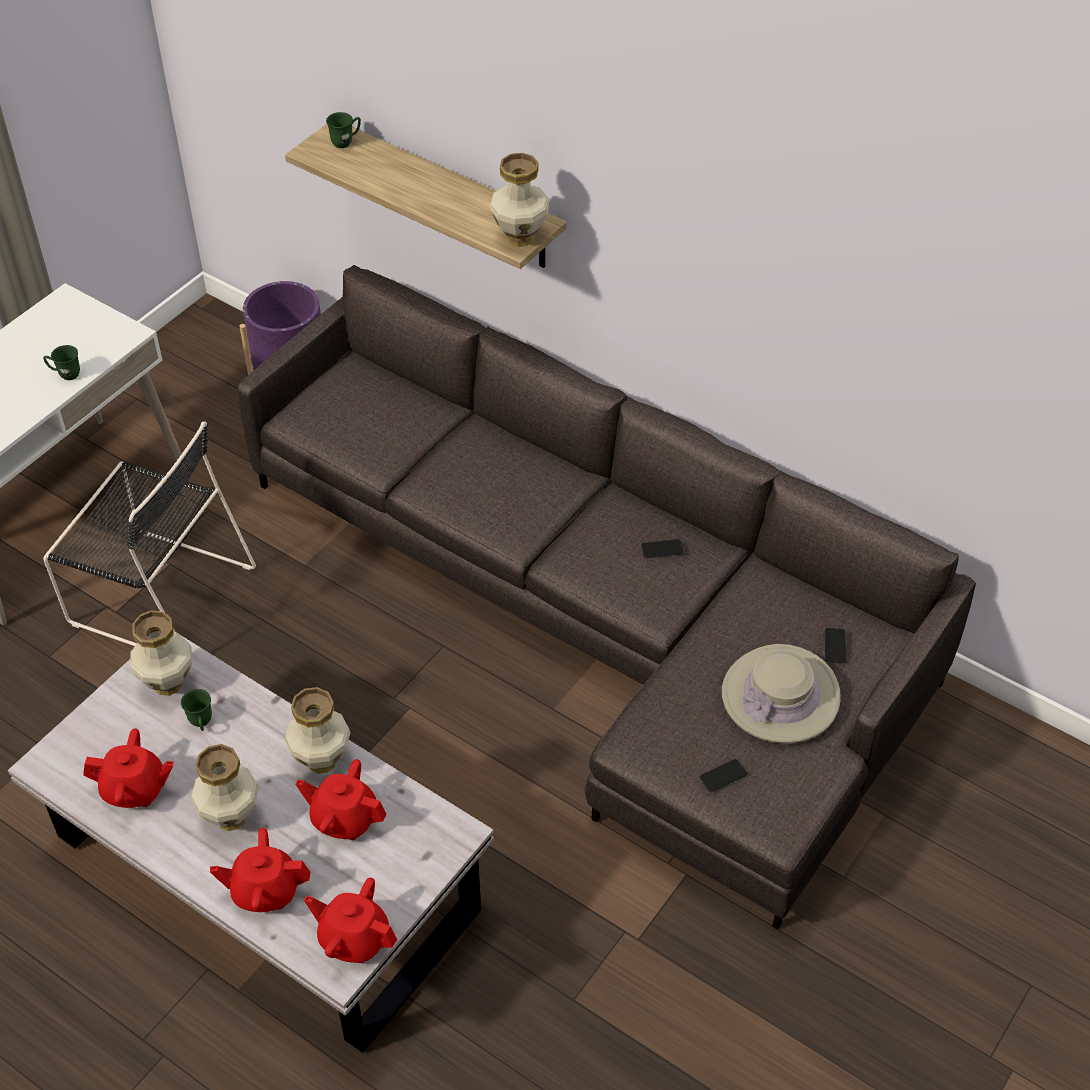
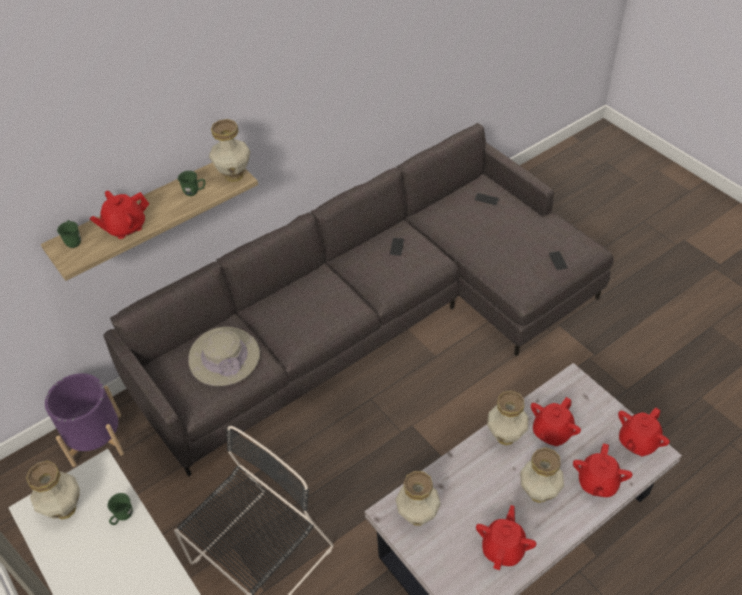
camera: 70 degrees left, 0 degrees up
(68, 326) = (65, 509): none -> vase
(201, 723) = (457, 500): green mug -> green mug (194, 192)
(383, 174) = (125, 227): none -> red teapot
(780, 696) = (513, 226): beige hat -> beige hat (224, 357)

